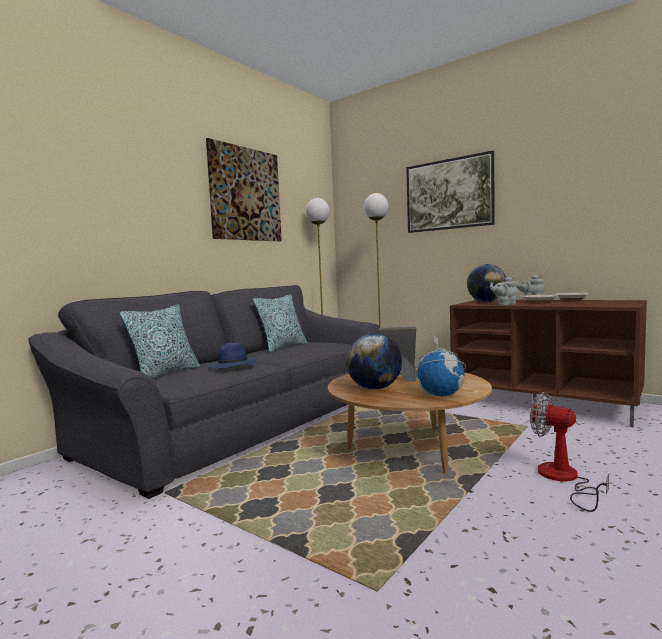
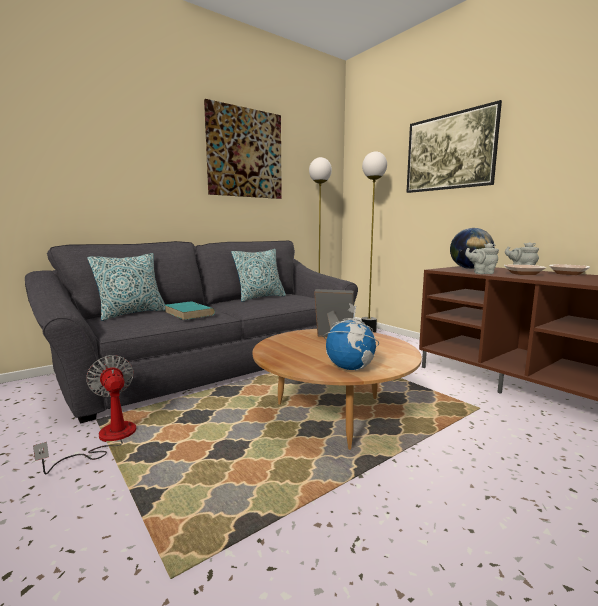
camera: 15 degrees right, 5 degrees up
(233, 367) = (189, 313): blue hat -> turquoise book
(374, 388) = (296, 350): globe -> none
(563, 479) = (476, 483): fan -> fan (107, 439)

